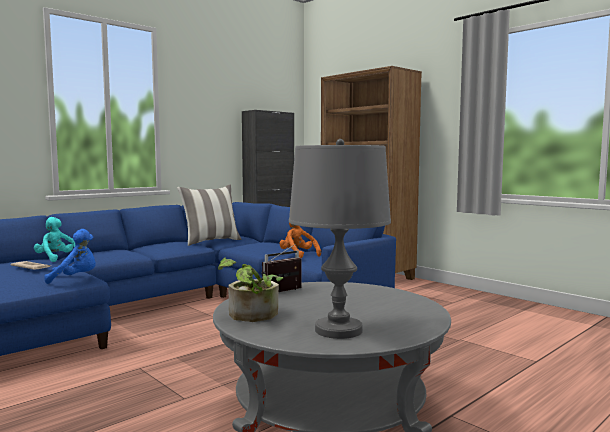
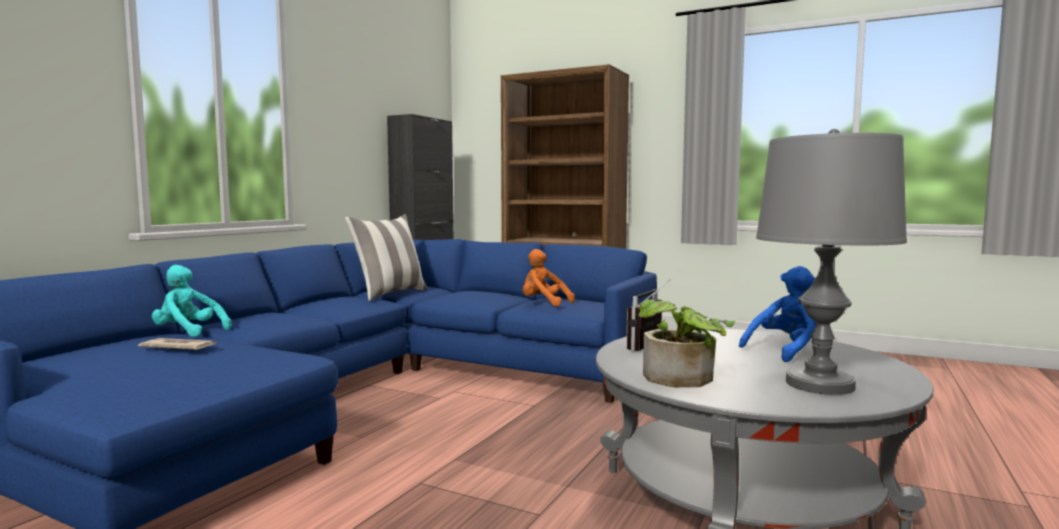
camera: 20 degrees left, 0 degrees up
(75, 279) = (283, 358): blue plush toy -> blue plush toy (785, 350)

